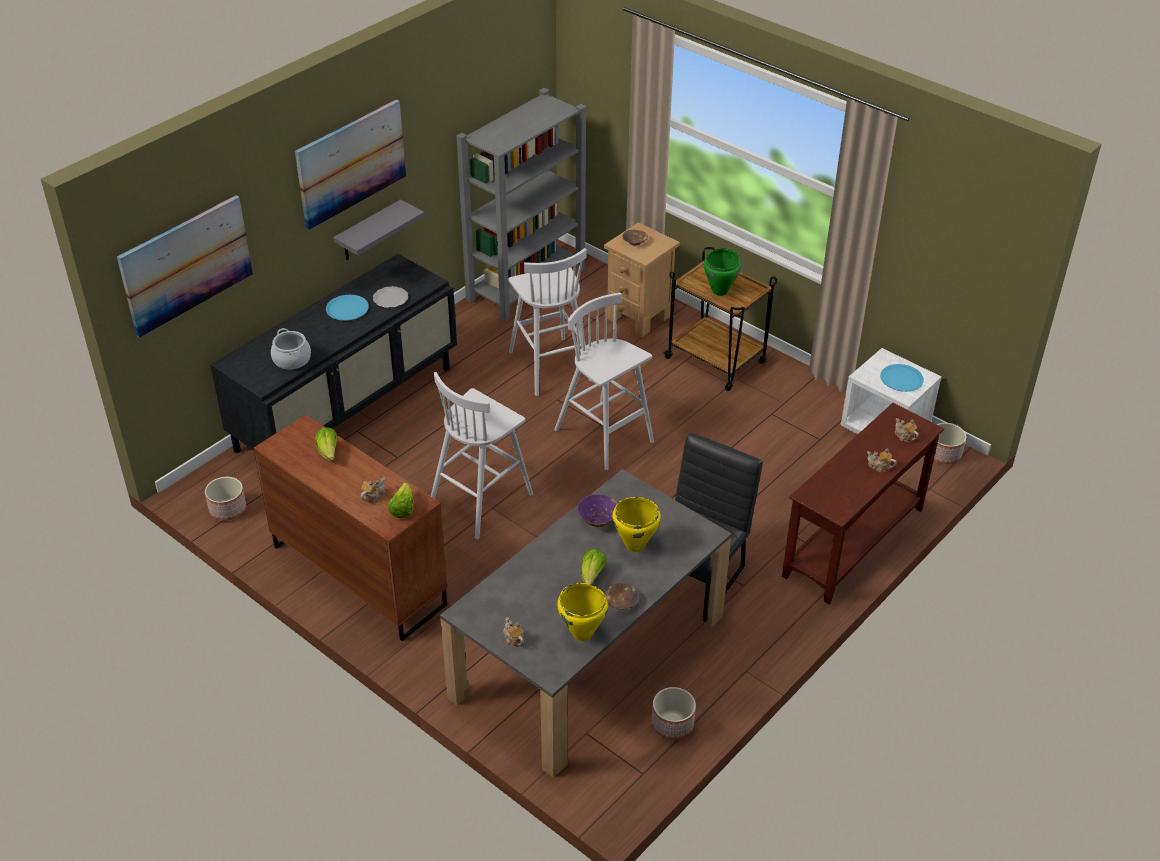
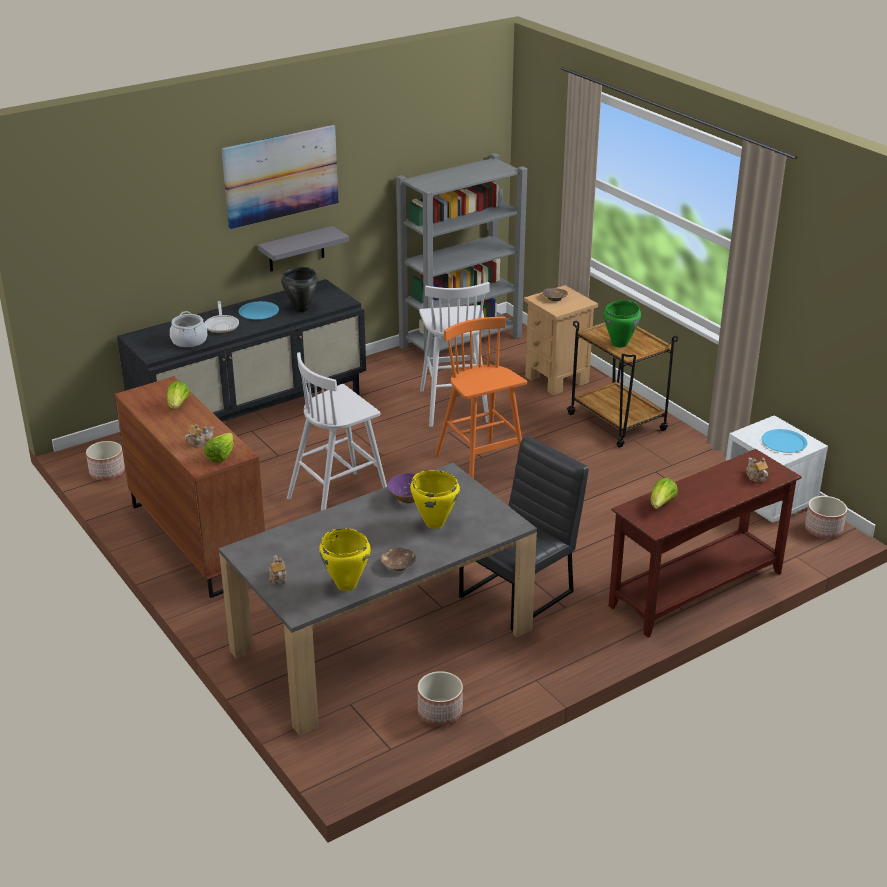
camera: 15 degrees right, 10 degrees down
(186, 264) = (100, 230): picture -> none
(317, 333) = (222, 325): none -> frying pan
(390, 298) = (301, 309): plate -> black cooking pot
(592, 576) = (380, 540): lettuce -> lettuce (661, 504)
(605, 437) = (481, 467): white stool -> orange stool
(879, 467) = (717, 497): teapot -> none

